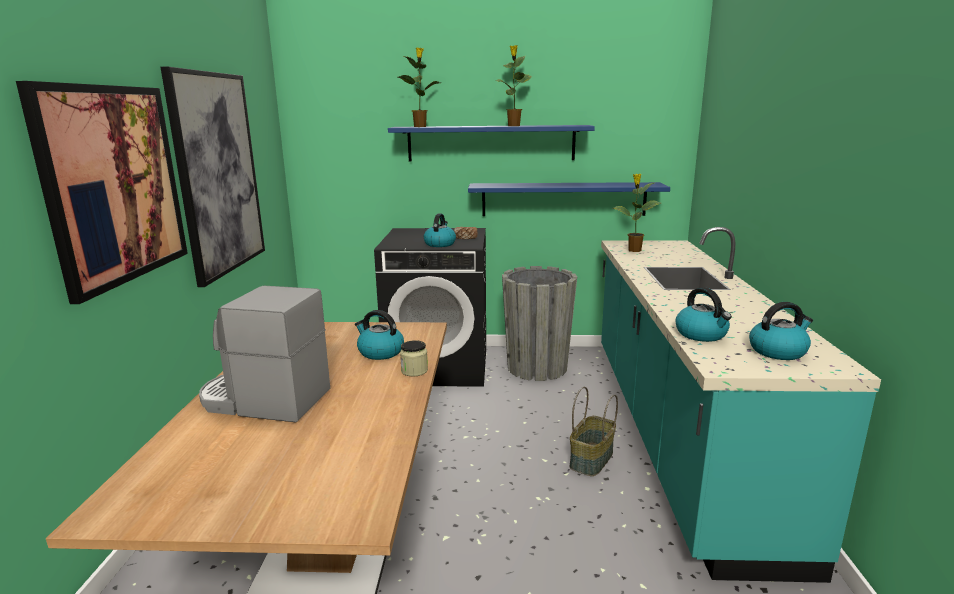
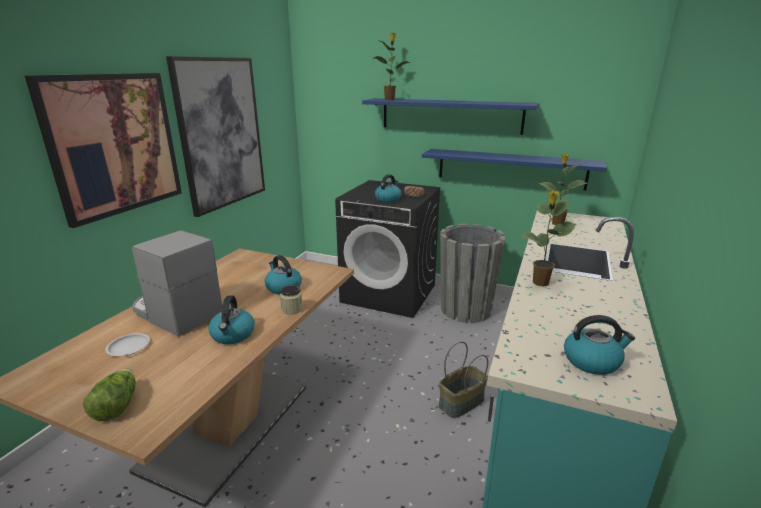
camera: 20 degrees right, 5 degrees up
(237, 446) = (128, 347): none -> white plate
(292, 506) = (116, 406): none -> lettuce
(514, 126) = (465, 102): potted plant -> potted plant (540, 283)
(702, 334) = (532, 326): kettle -> kettle (233, 335)

